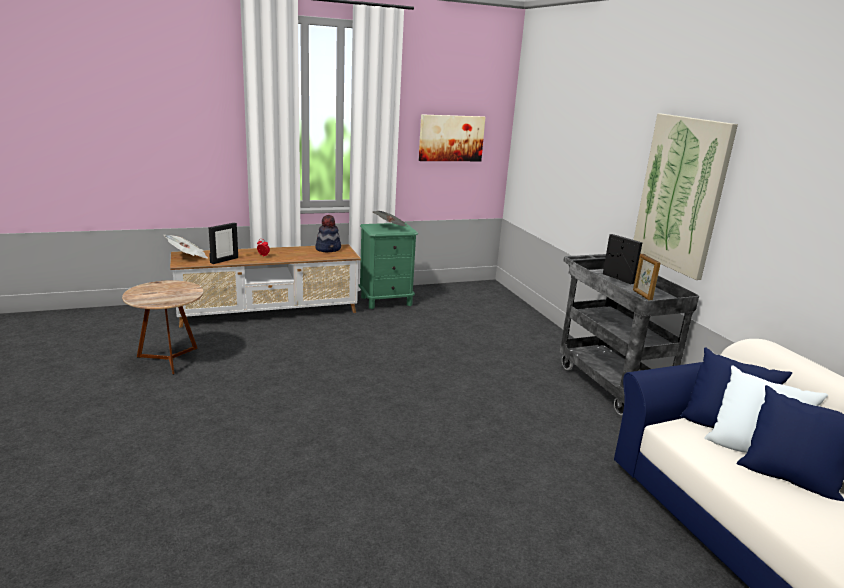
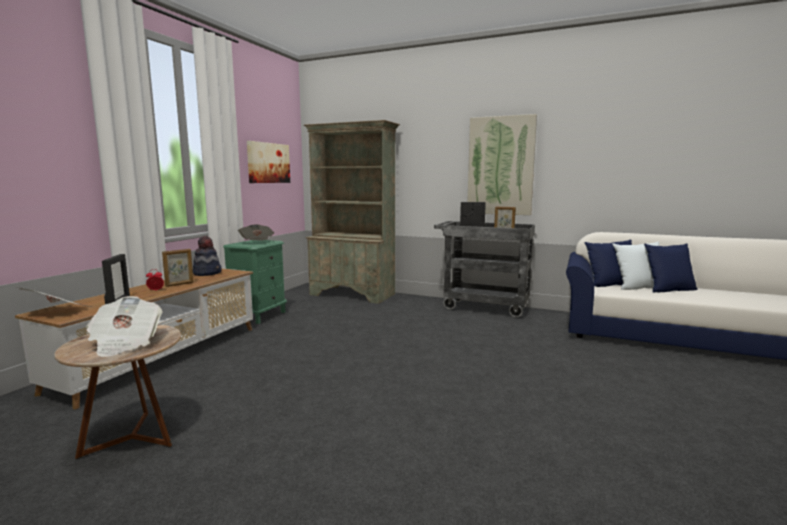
camera: 45 degrees left, 10 degrees down
(161, 295) = (125, 343): none -> newspaper
(287, 255) = (180, 284): none -> picture frame
(508, 310) = (353, 294): none -> green bookcase

